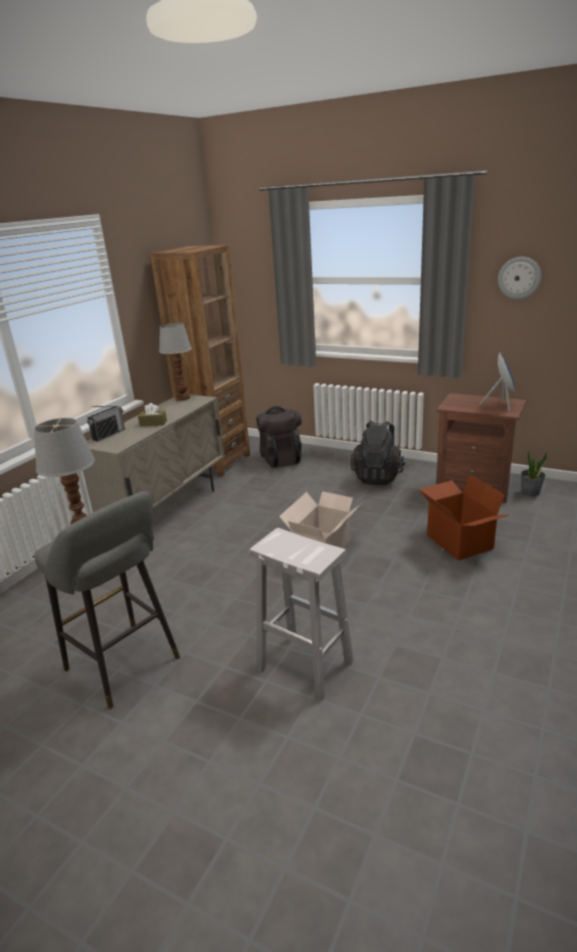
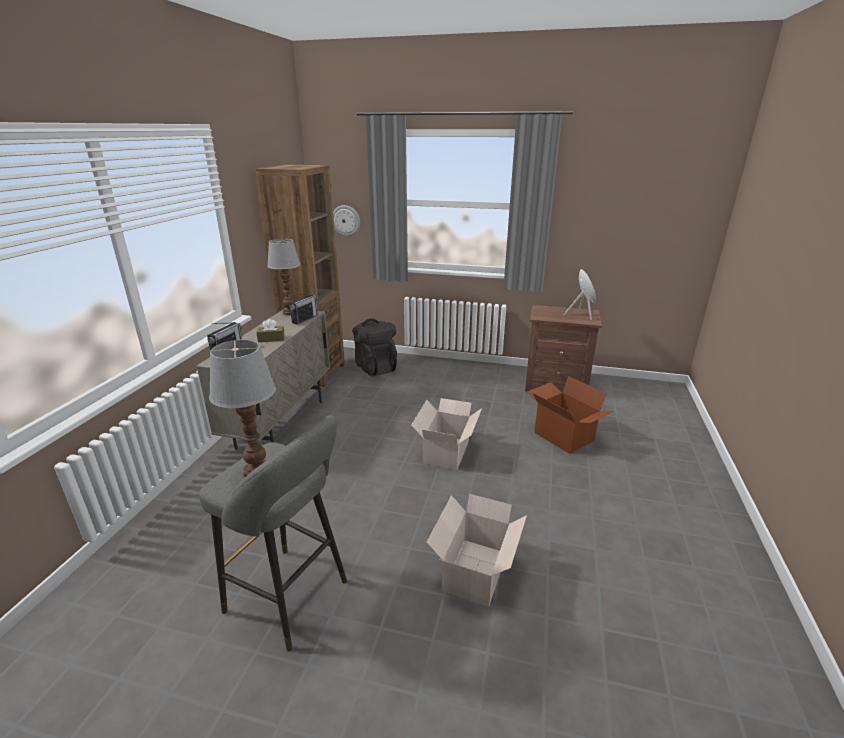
camera: 15 degrees left, 0 degrees up
(194, 405) = (305, 319): none -> radio
(303, 665) = (474, 573): white stool -> cardboard box
(378, 477) = (470, 380): black backpack -> none
(519, 277) = (593, 206): wall clock -> wall clock (346, 220)
(530, 492) = (601, 388): potted plant -> none

